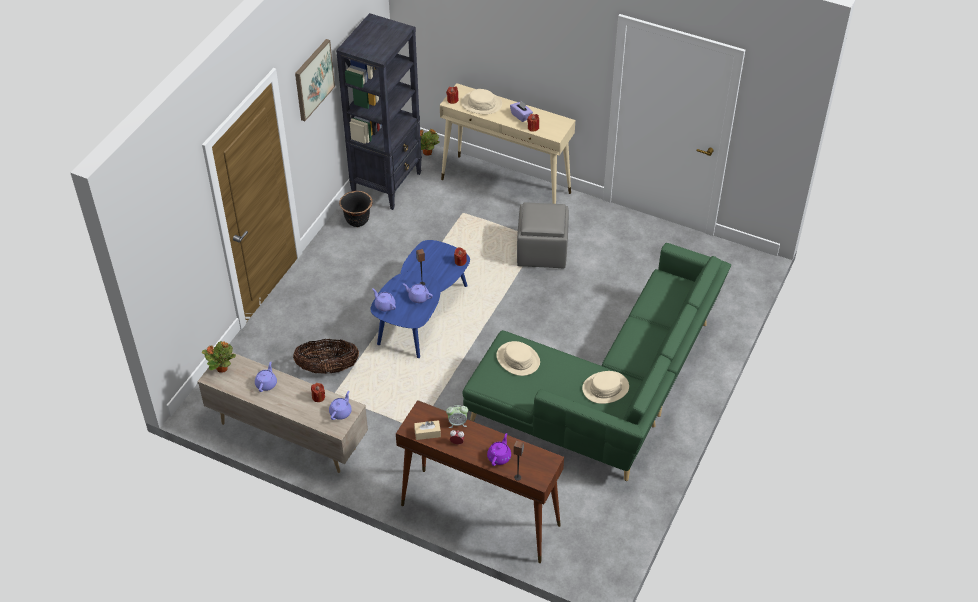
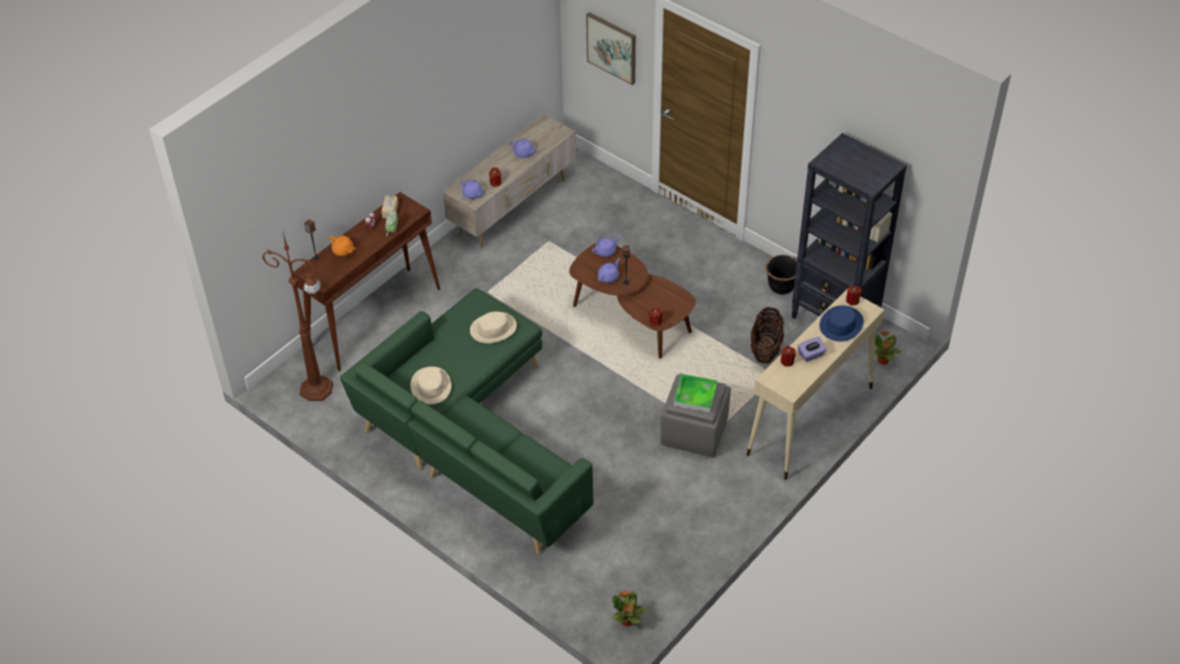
camera: 105 degrees right, 0 degrees up
(222, 368) = (552, 129): potted plant -> potted plant (627, 622)
(313, 79) = (807, 120): picture -> picture (612, 47)
(328, 368) = (583, 241): basket -> basket (765, 349)
(422, 314) = (631, 317): blue coffee table -> brown coffee table
(481, 103) = (841, 324): beige hat -> blue hat
(499, 456) = (343, 251): purple teapot -> orange teapot
(545, 215) = (695, 395): none -> tray
(590, 535) = (318, 389): none -> brown floor lamp

